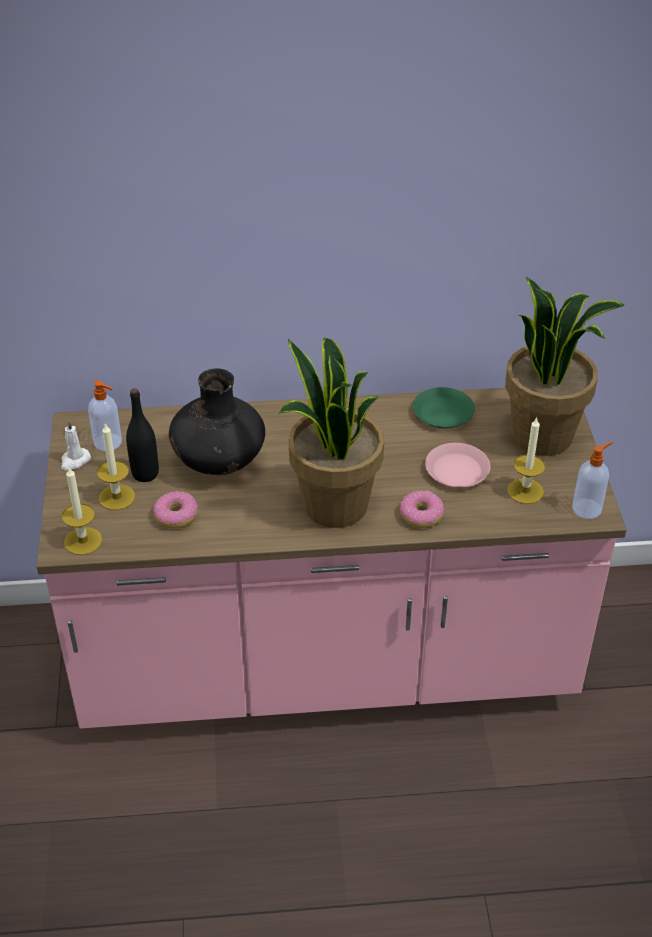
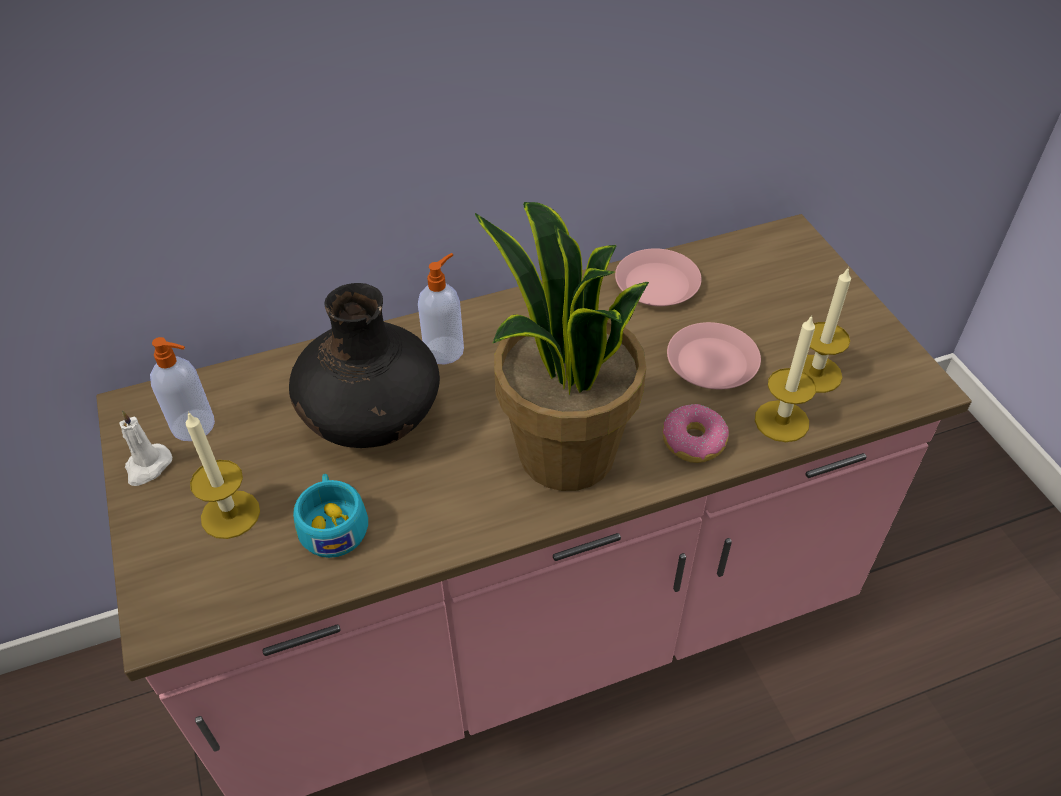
camera: 15 degrees left, 5 degrees up
(83, 541) = (193, 605): candle -> candle (781, 421)
(145, 474) = (265, 464): black bottle -> none
(176, 515) = (333, 524): donut -> turquoise cup
(443, 413) = (657, 285): green plate -> pink plate
(543, 435) = (799, 289): potted plant -> none
(587, 508) = (908, 381): soap dispenser -> soap dispenser (445, 349)

